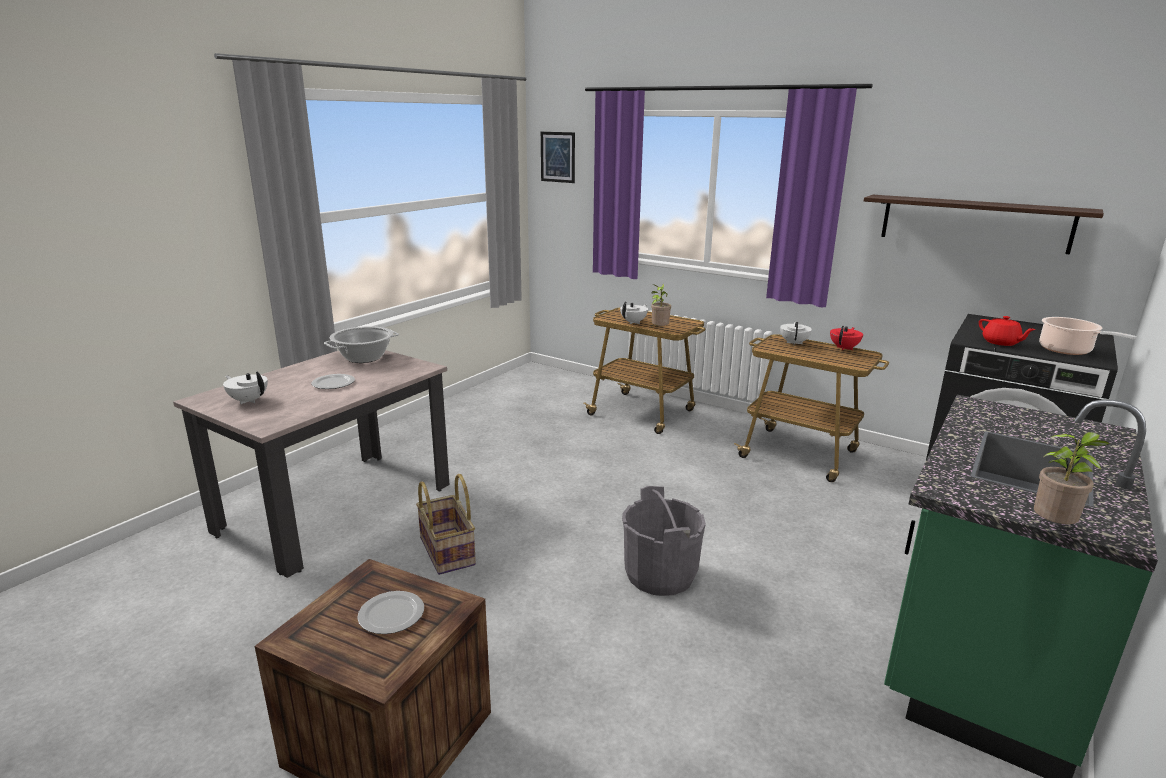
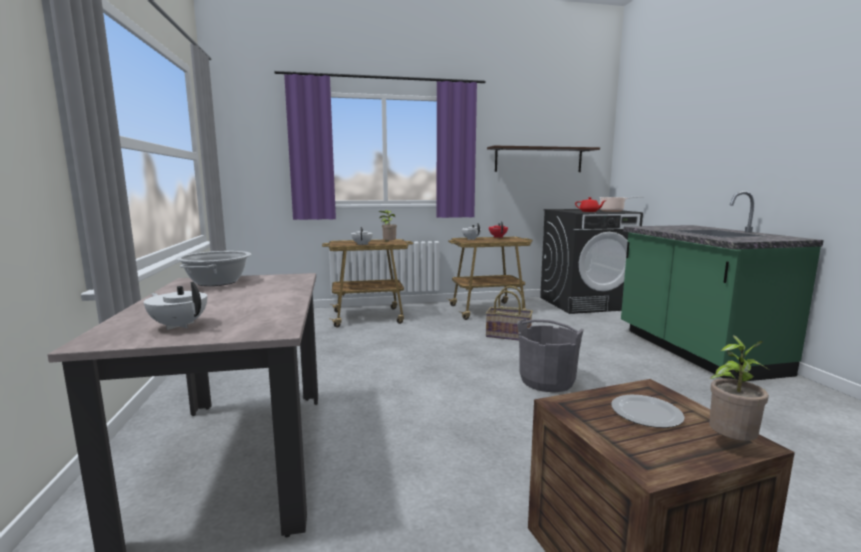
camera: 45 degrees left, 10 degrees down
(248, 400) = (179, 325): white teapot -> white teapot turned 45 degrees clockwise
(334, 383) = (244, 297): plate -> none
(448, 551) = (407, 433): basket -> basket (508, 335)
(557, 157) = (242, 128): picture -> none
(1054, 528) = (786, 240): potted plant -> potted plant (730, 444)

